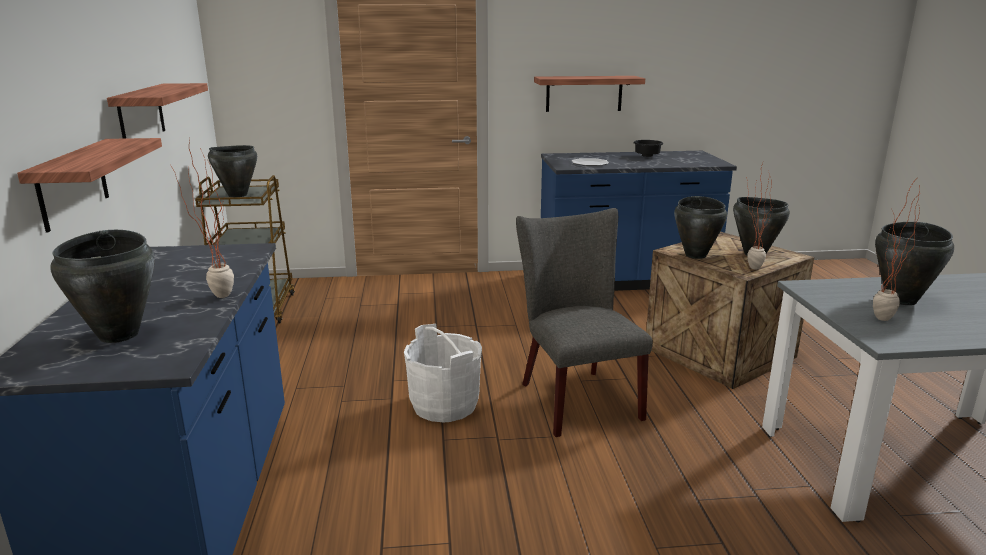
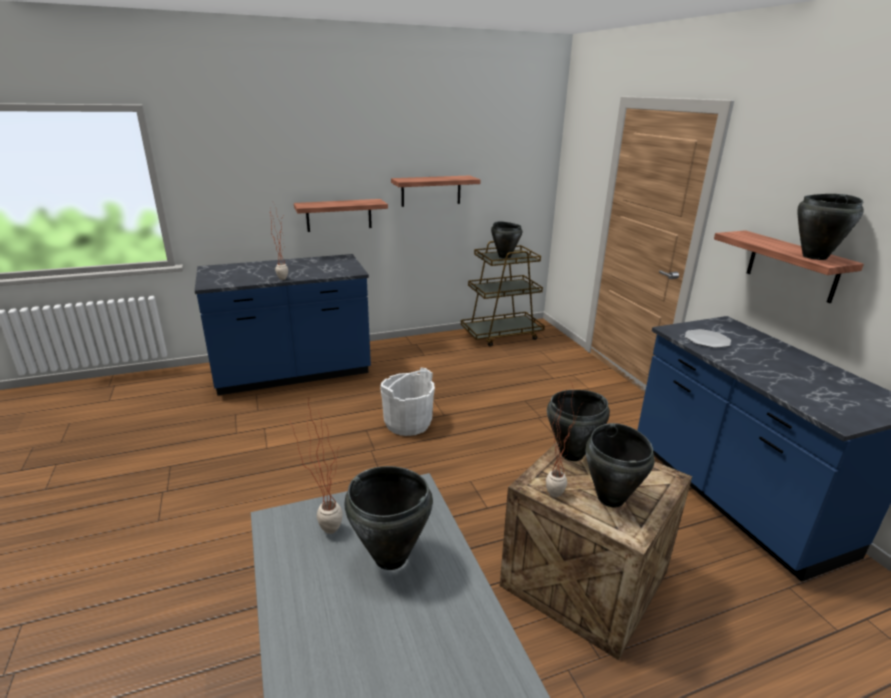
camera: 75 degrees right, 5 degrees up
(120, 335) = (239, 273): black cooking pot -> black cooking pot (815, 257)
(575, 397) = (441, 480): grey chair -> none
(647, 156) = (809, 370): black bowl -> none

